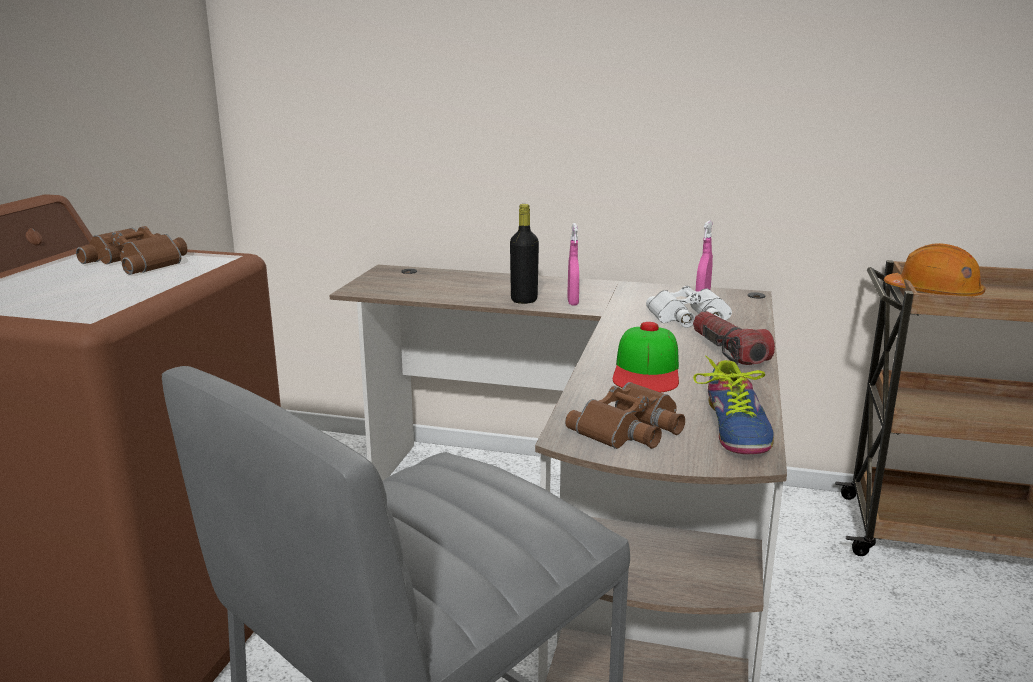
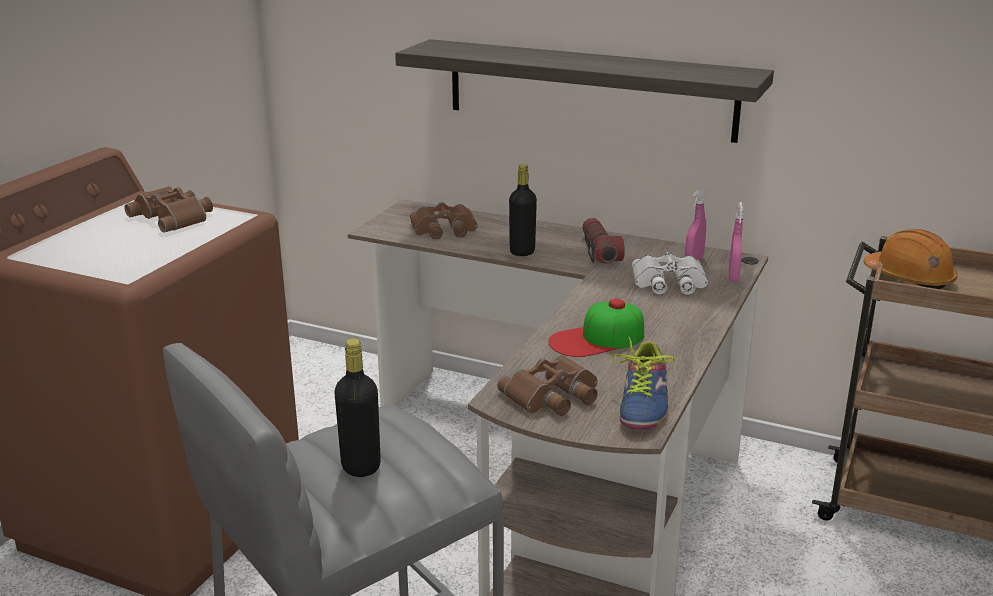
camera: 10 degrees right, 5 degrees up
(432, 286) = (444, 229): none -> brown binoculars
(444, 524) = (361, 466): none -> black bottle
(572, 302) = (567, 257): pink spray bottle -> pink spray bottle (733, 277)
(578, 132) = (589, 89): none -> shelf
(647, 370) = (597, 339): cap -> cap turned 45 degrees clockwise
(728, 351) = (683, 324): flashlight -> flashlight (599, 251)

